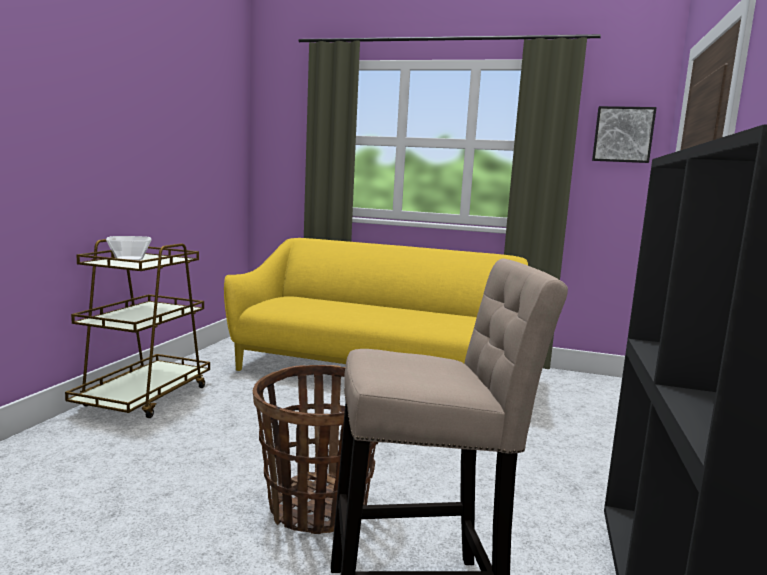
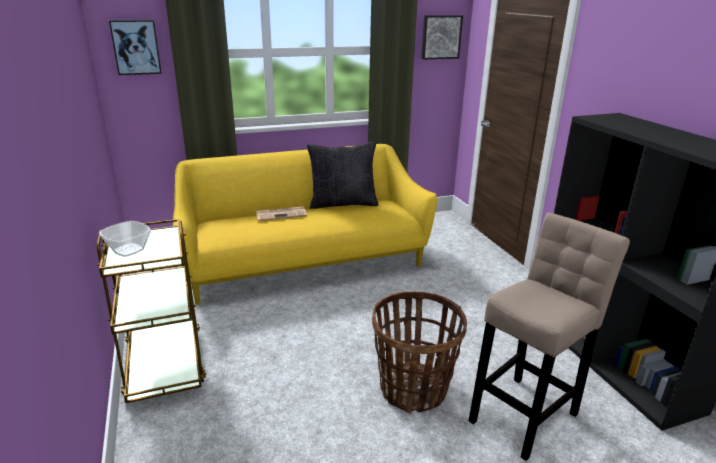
camera: 35 degrees left, 15 degrees up
(283, 130) = (136, 47): none -> picture
(357, 303) = (282, 214): none -> newspaper
(435, 310) = (343, 203): none -> black pillow

